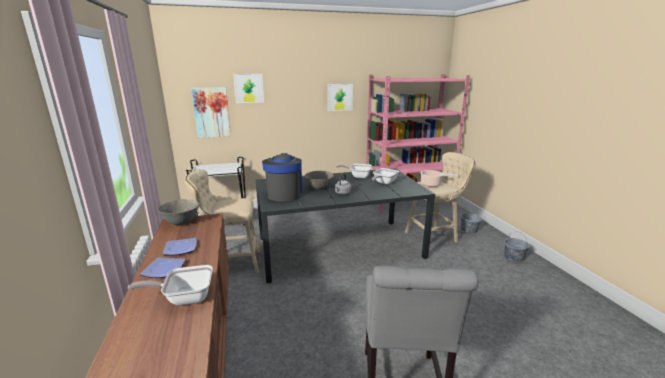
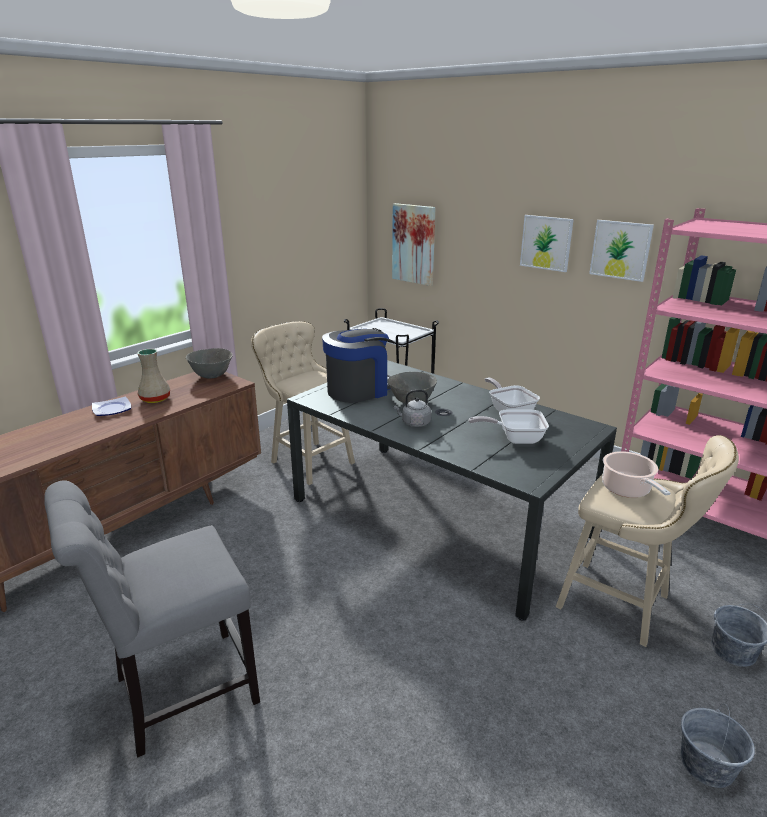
camera: 55 degrees right, 5 degrees up
(181, 249) = (155, 399): plate -> beige vase
(185, 297) = (70, 437): frying pan -> none
(249, 88) = (465, 212): picture -> picture (546, 243)

